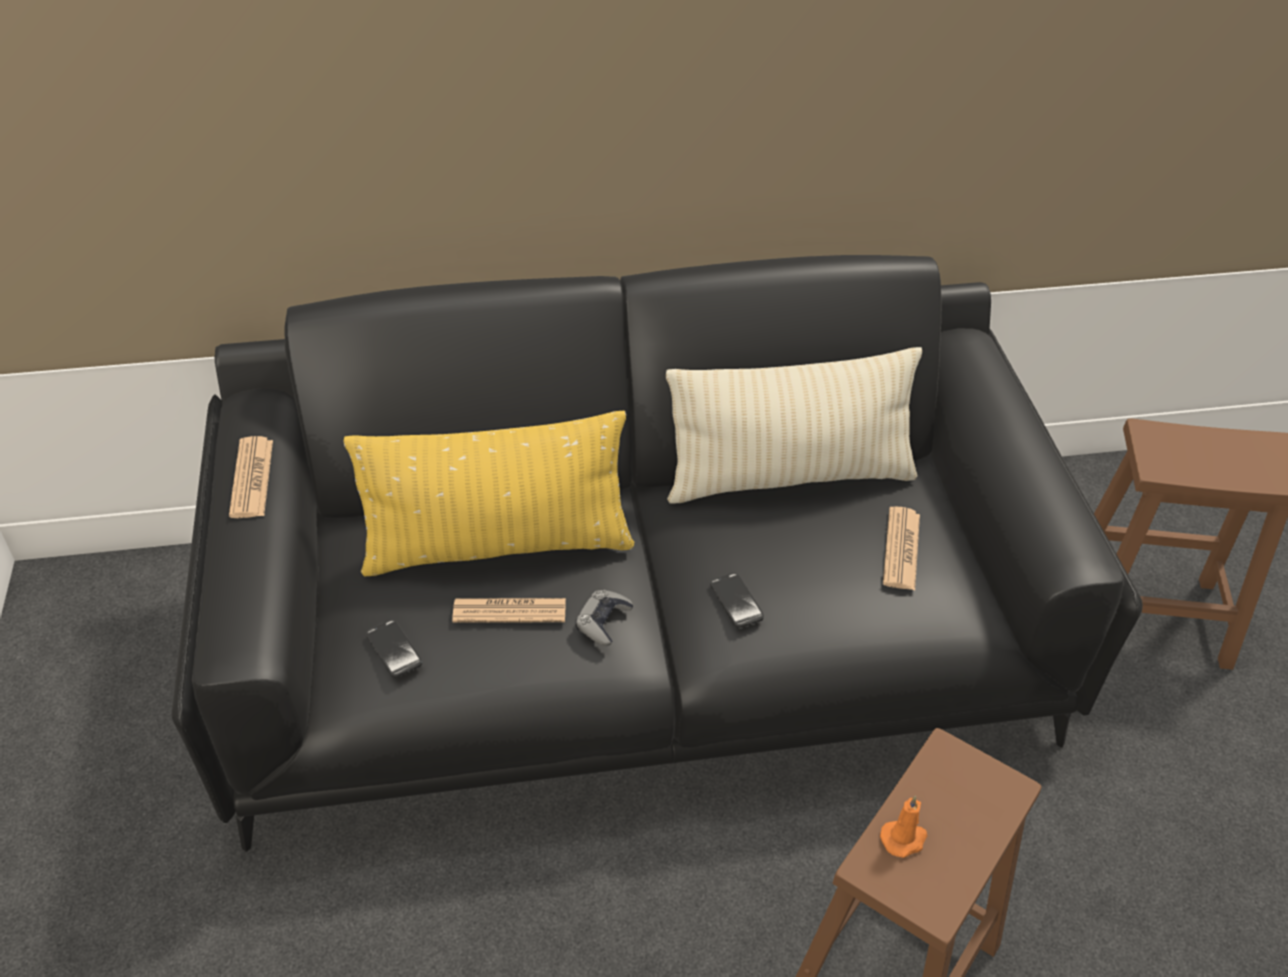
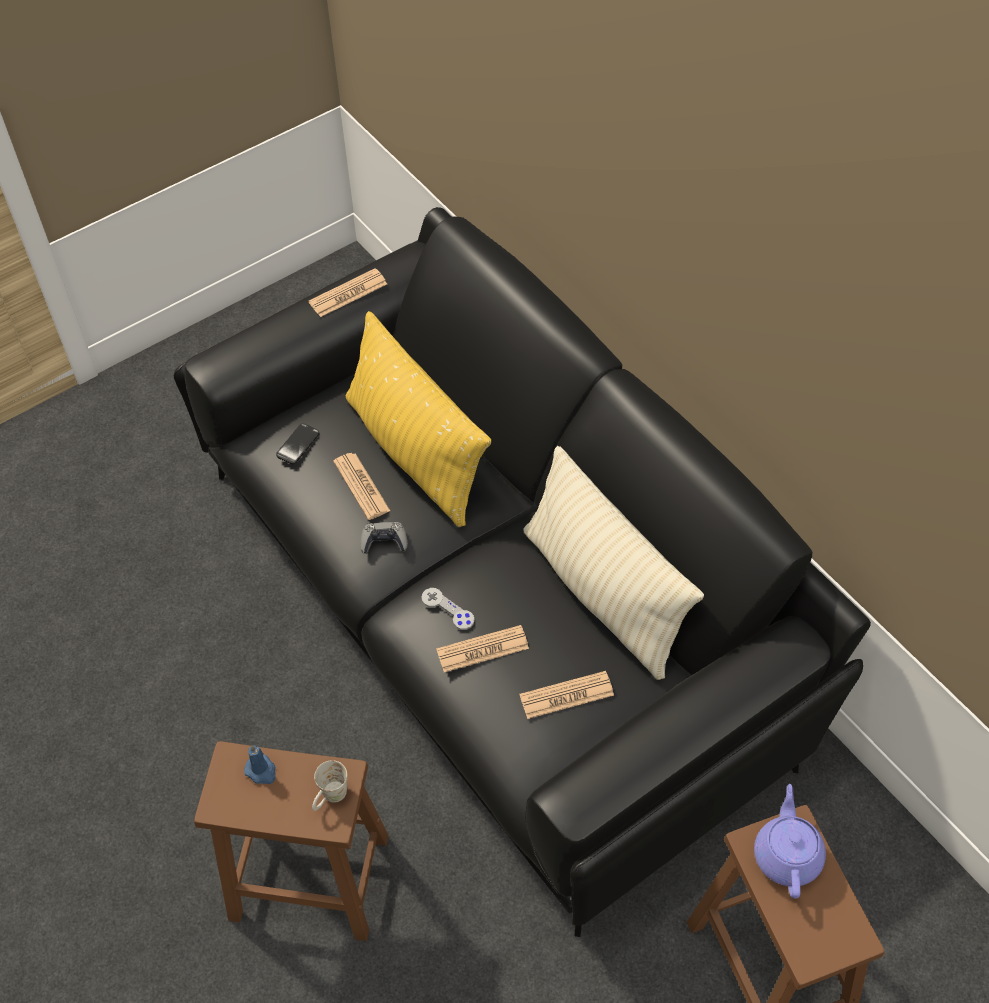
camera: 65 degrees right, 10 degrees up
(736, 601) = (448, 609): phone -> grey game controller
(807, 591) = (482, 649): none -> newspaper
(904, 838) = (261, 771): orange candle -> blue candle
(974, 780) = (330, 798): none -> white mug
(1177, 450) = (787, 855): none -> purple teapot

